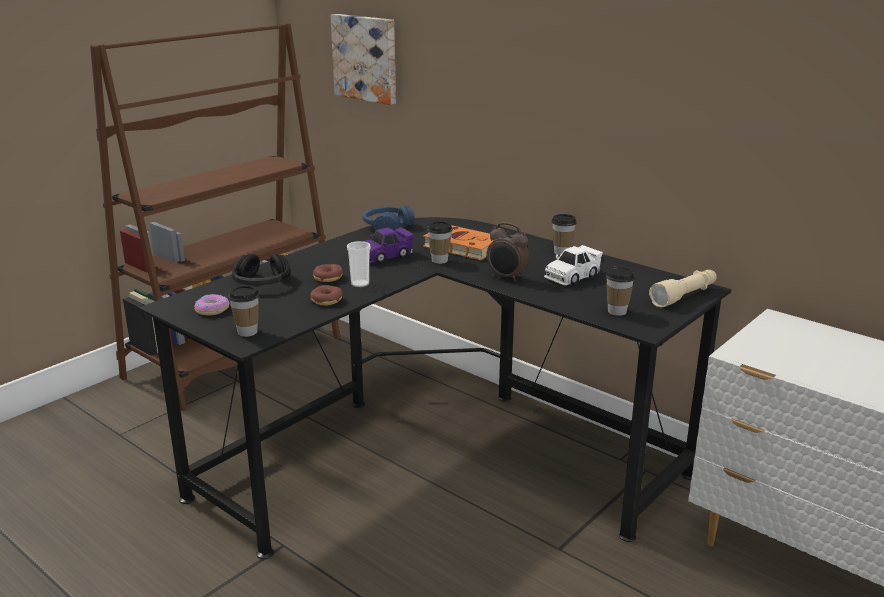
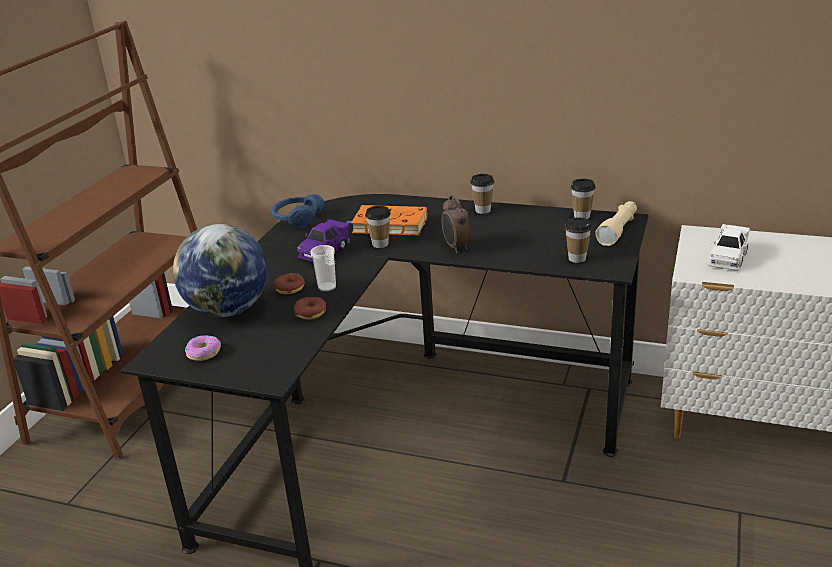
camera: 20 degrees left, 5 degrees up
(247, 332) = (263, 367): cup -> cup (582, 216)
(261, 283) = (228, 310): black headphones -> globe
(366, 58) = (220, 46): picture -> none
(506, 277) = (456, 247): alarm clock -> alarm clock turned 60 degrees clockwise
(572, 276) = (512, 233): white toy car -> white toy car (728, 258)

